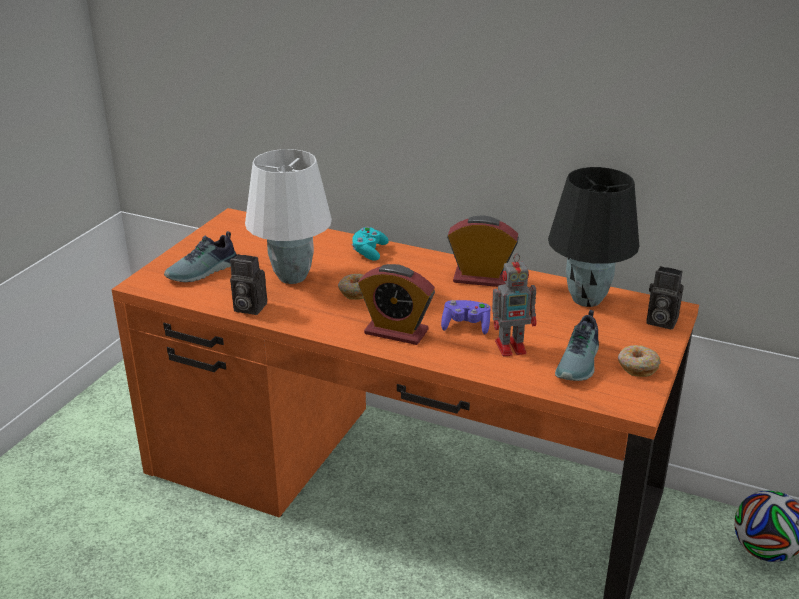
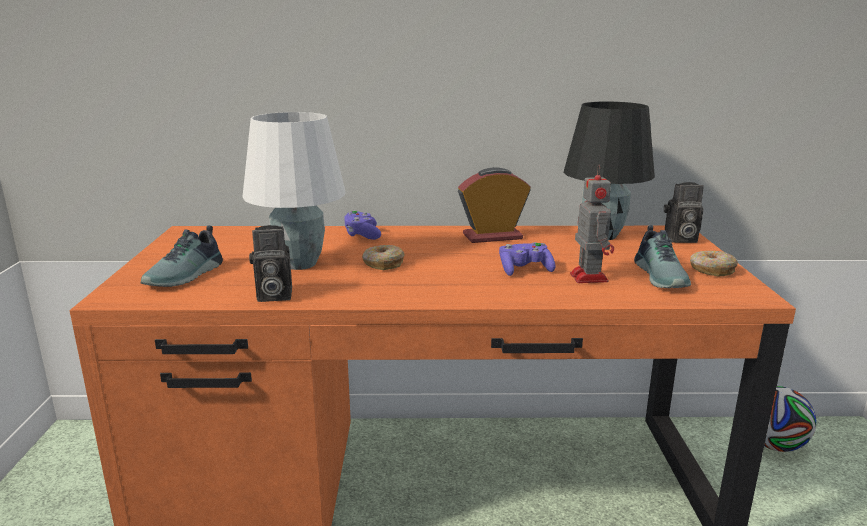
camera: 25 degrees left, 10 degrees down
(369, 252) = (362, 235): turquoise game controller -> purple game controller
(396, 332) = (462, 286): alarm clock -> none
(512, 347) = (588, 277): toy robot -> toy robot turned 60 degrees counterclockwise

